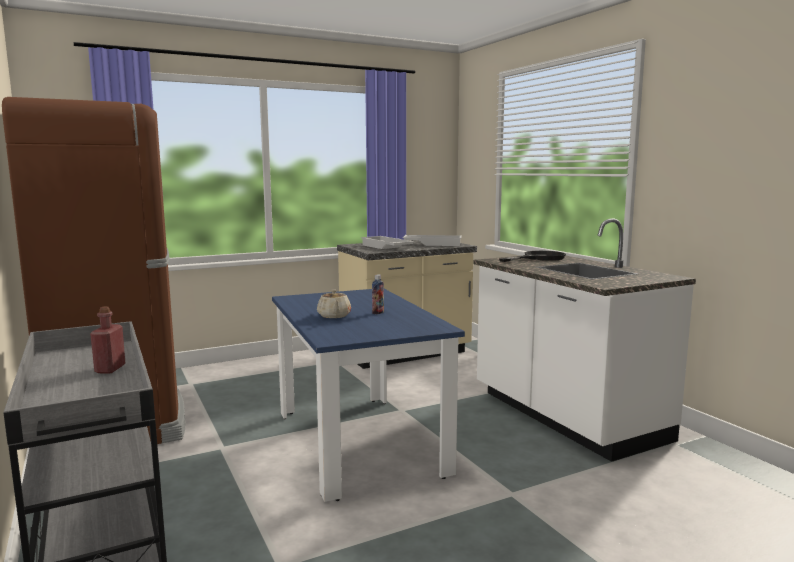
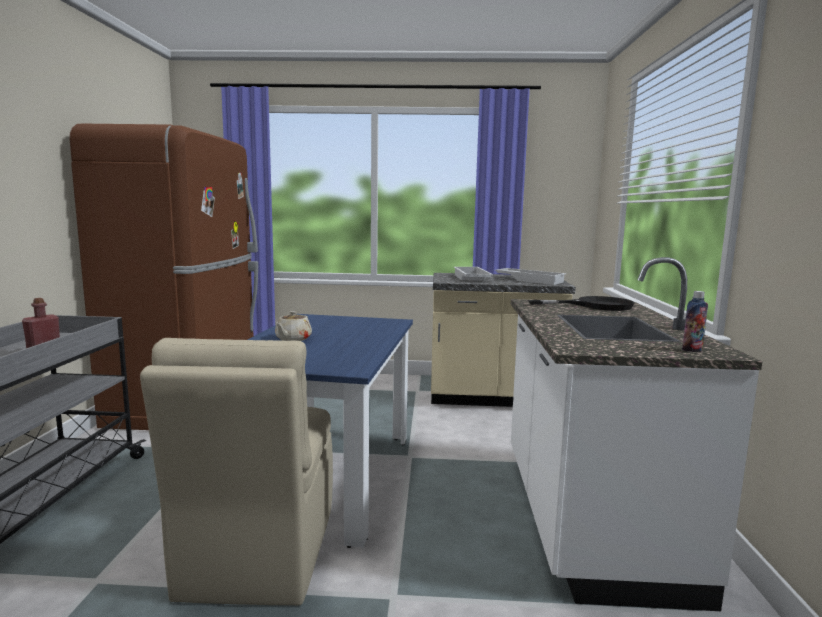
camera: 30 degrees right, 0 degrees up
(378, 312) = (338, 342): bottle -> bottle (692, 350)
(384, 504) = (258, 553): none -> beige chair

